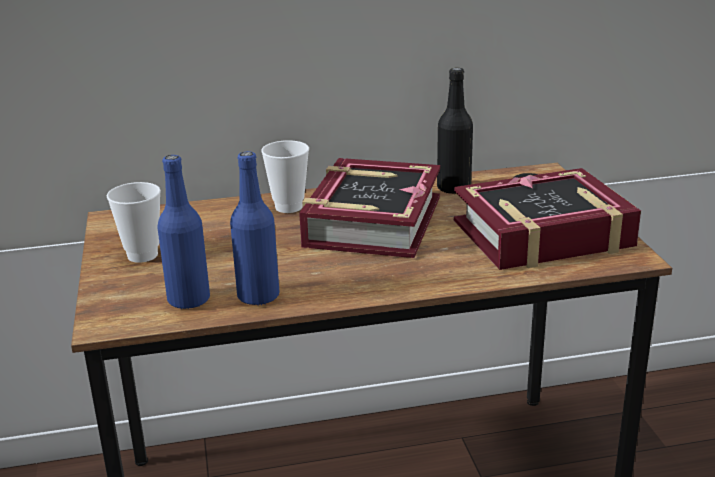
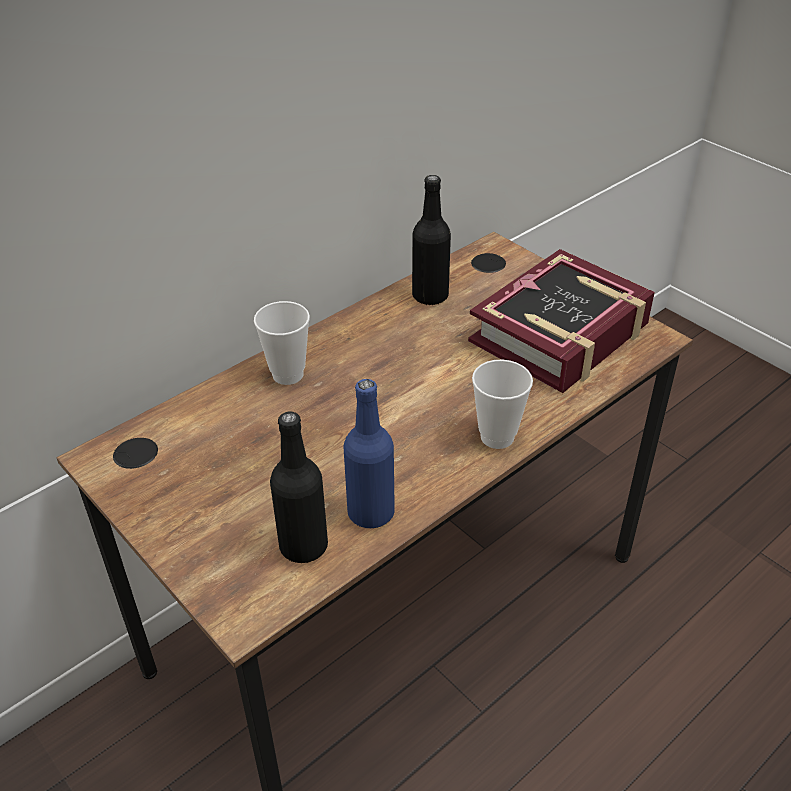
camera: 30 degrees left, 15 degrees up
(142, 255) = (190, 501): cup -> cup (497, 437)
(189, 300) = (303, 546): blue bottle -> black bottle
(372, 221) = (391, 368): book -> none

